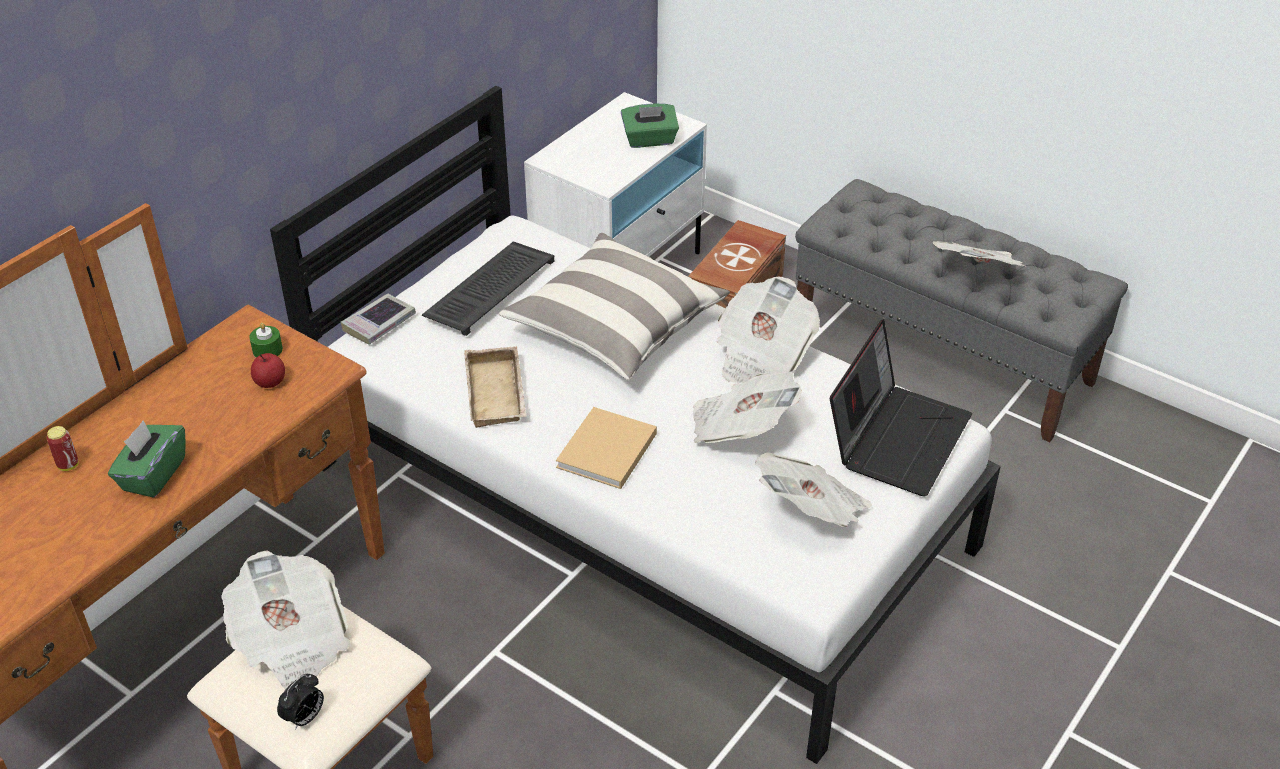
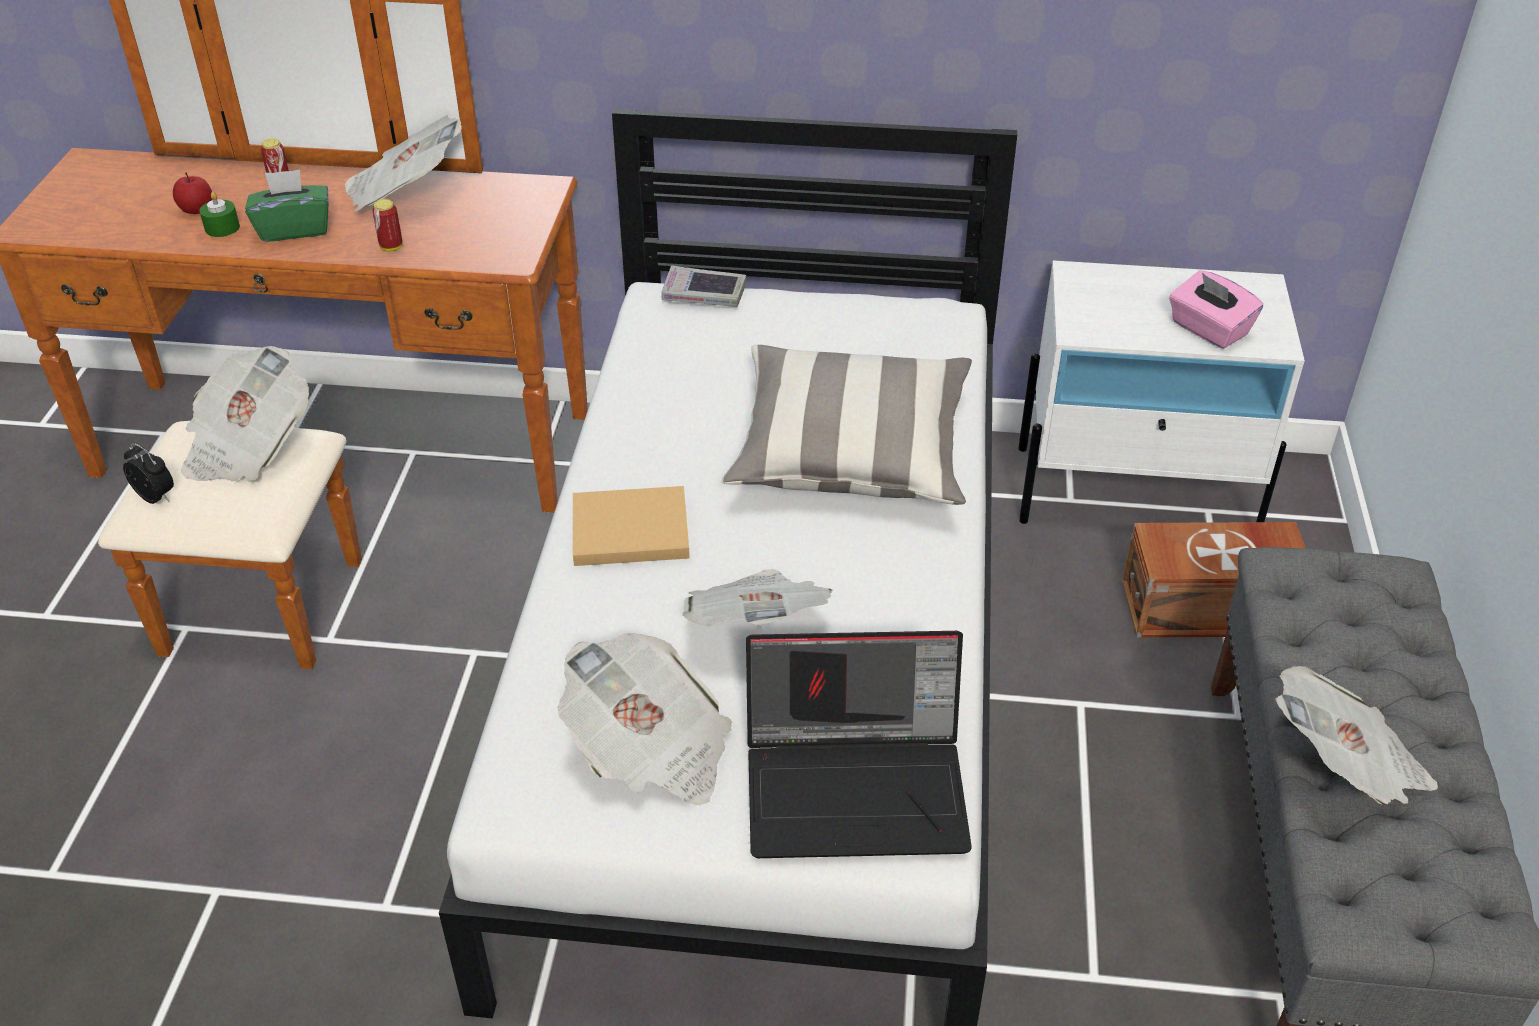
camera: 60 degrees right, 0 degrees up
(244, 427) = (391, 247): none -> can
(267, 350) = (513, 214): green candle -> green candle (222, 228)
(270, 382) = (467, 234): apple -> apple (196, 209)
(305, 718) = (156, 497): alarm clock -> alarm clock turned 150 degrees counterclockwise
(489, 288) = (826, 336): keyboard -> none
(498, 393) = (661, 415): beige tray -> none
(649, 140) = (1208, 330): green tissue box -> pink tissue box
(761, 355) = (913, 594): newspaper -> newspaper (405, 192)

